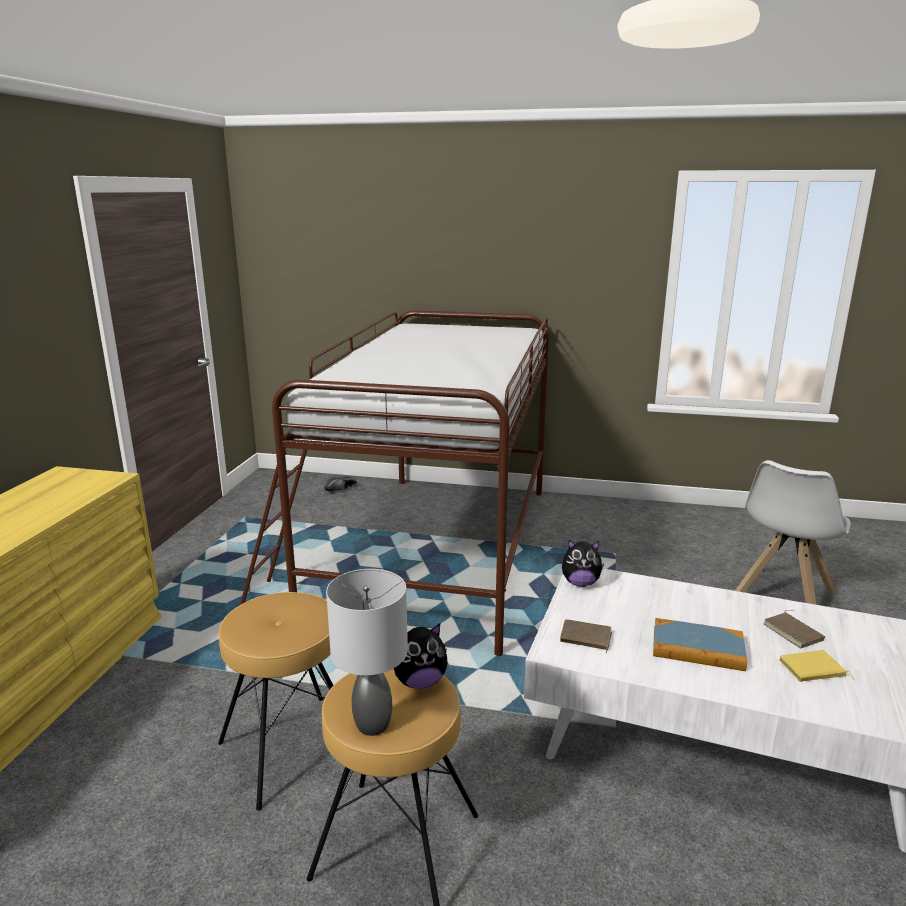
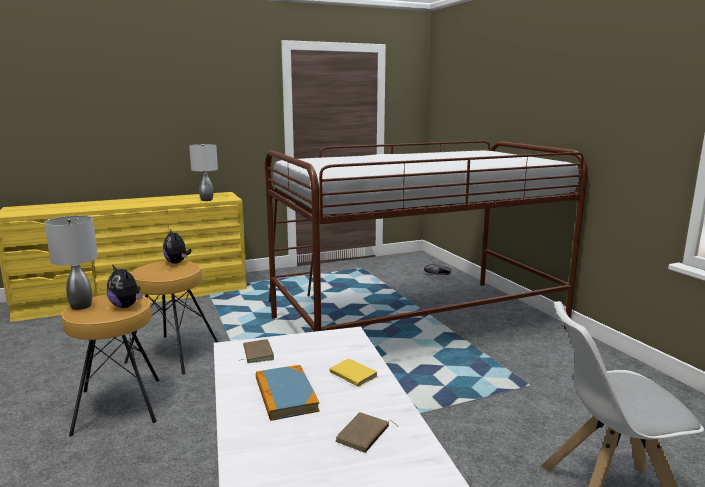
camera: 55 degrees right, 5 degrees down
(77, 493) = (206, 200): none -> grey table lamp
(580, 583) = (333, 336): plush toy -> plush toy (177, 262)
(812, 670) = (303, 453): yellow book -> yellow book (352, 375)

